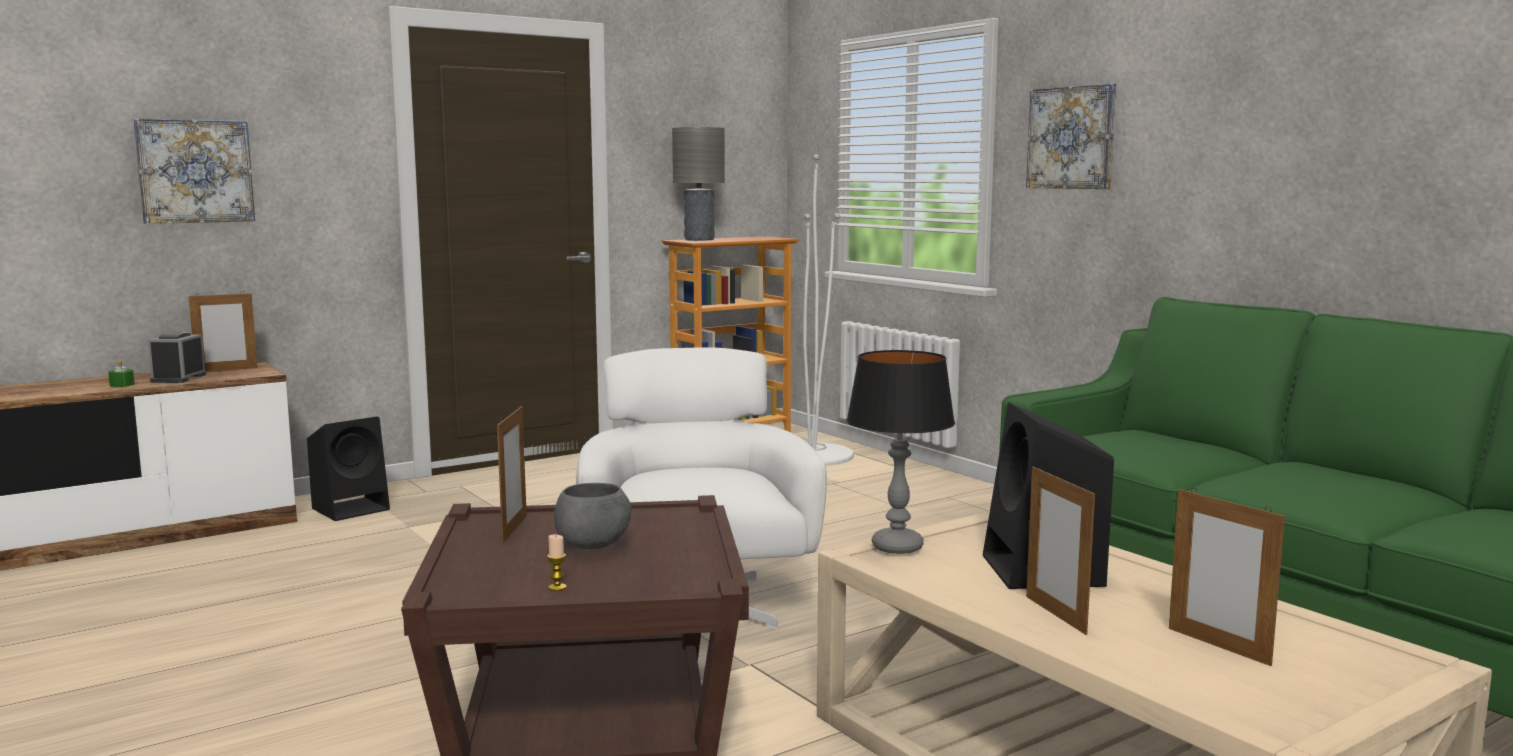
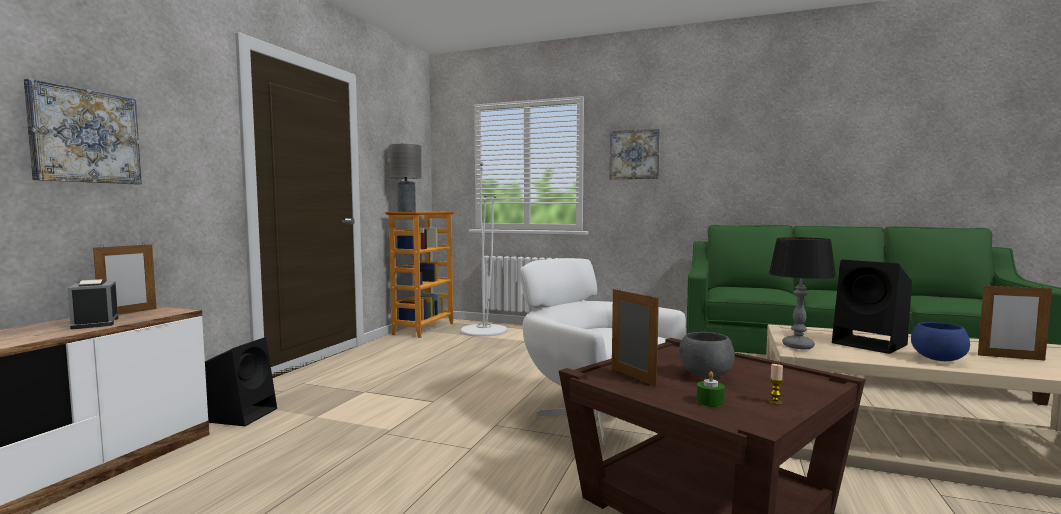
camera: 35 degrees left, 5 degrees down
(122, 385) = (41, 334): green candle -> green candle (710, 401)
(1055, 614) = (938, 359): picture frame -> blue bowl

